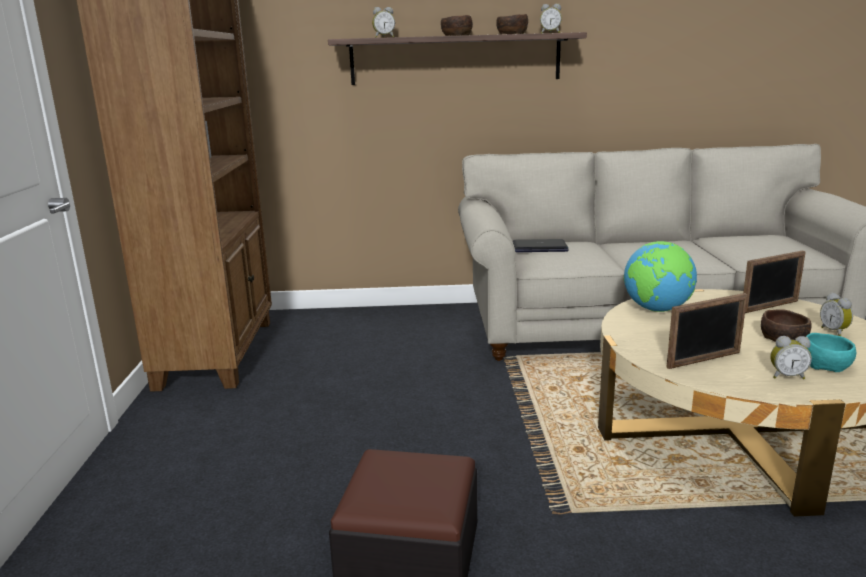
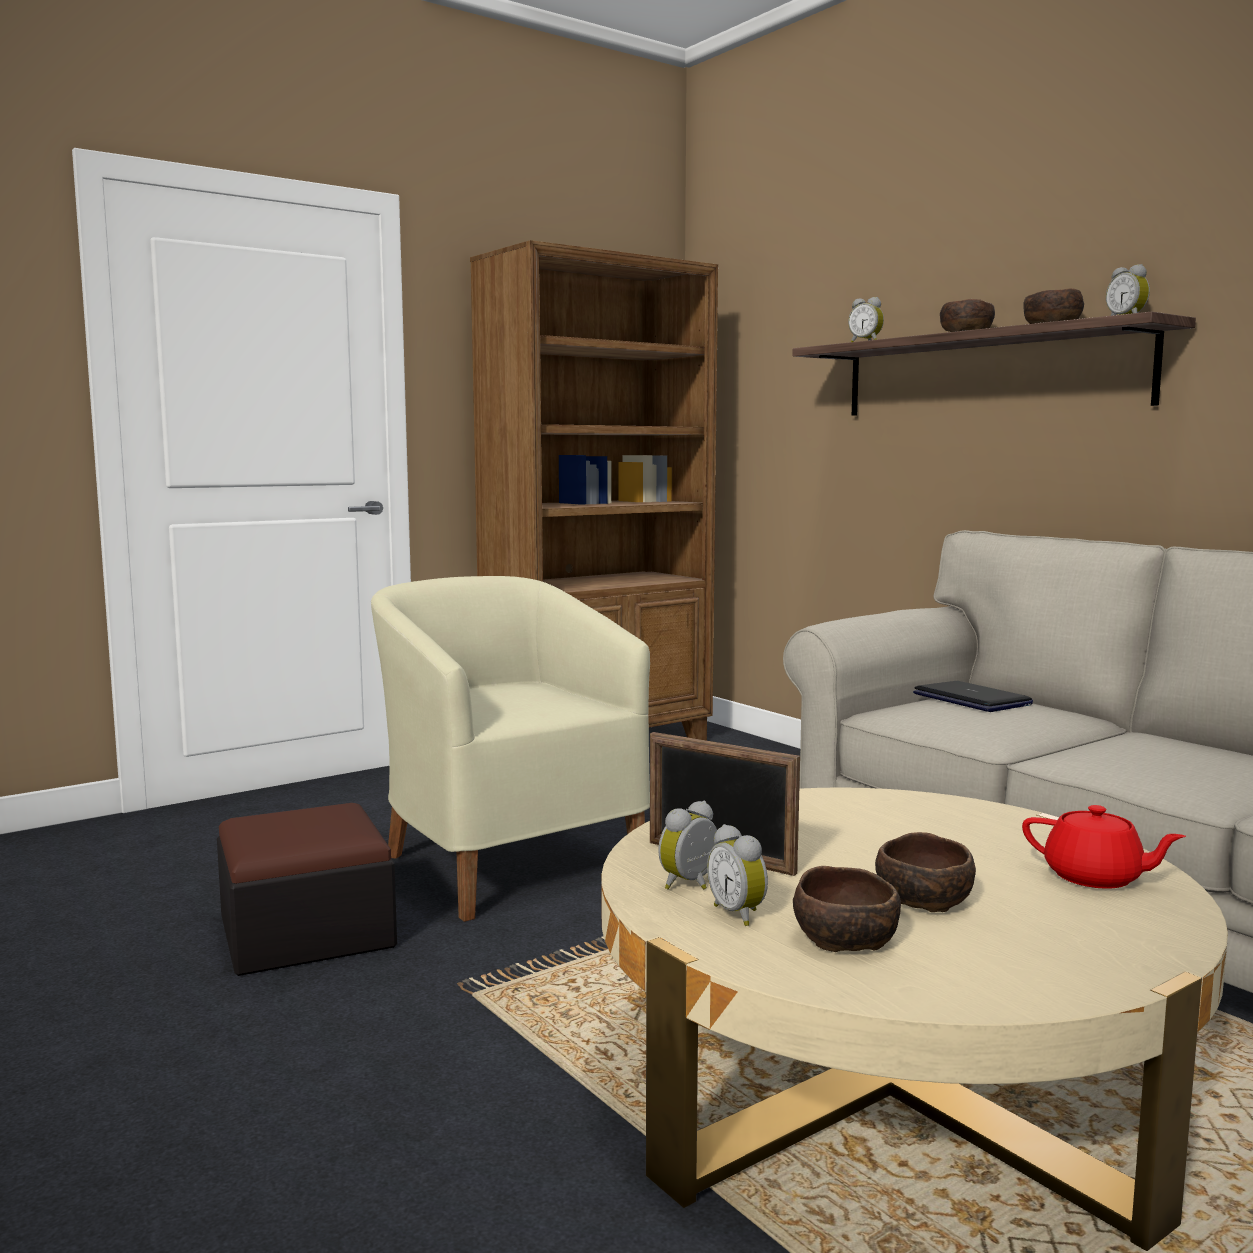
camera: 55 degrees right, 10 degrees down
(382, 444) = (507, 862): none -> beige armchair
(656, 309) = (896, 809): globe -> none
(770, 307) = (1095, 878): picture frame -> red teapot
(826, 365) = (847, 940): turquoise bowl -> brown bowl
(834, 331) = (1059, 938): alarm clock -> alarm clock (691, 885)

